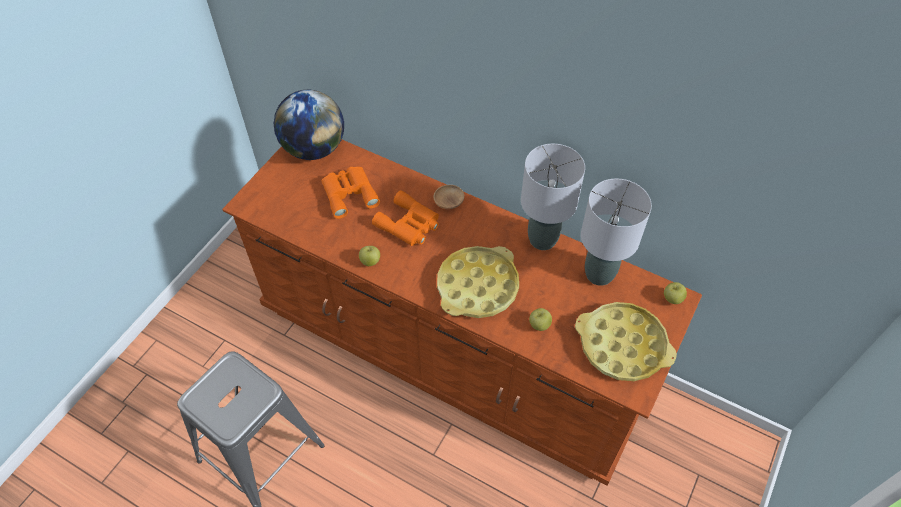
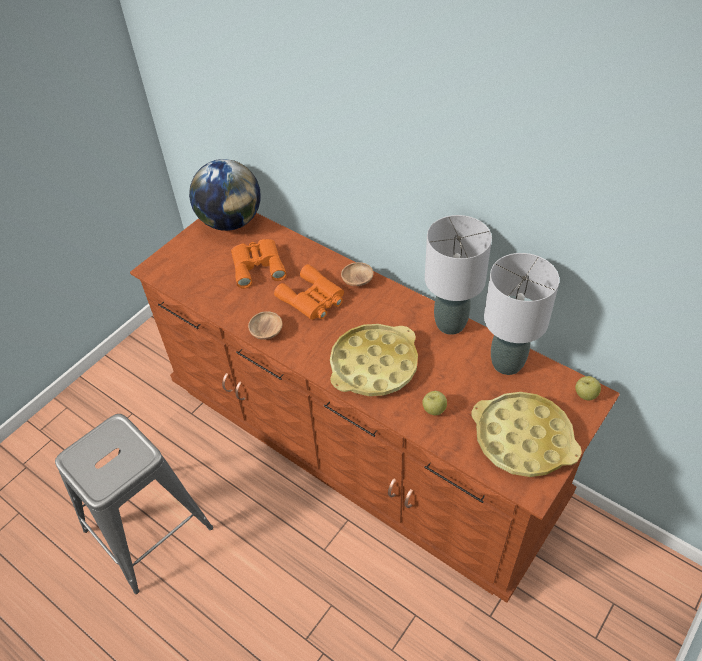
camera: 10 degrees right, 5 degrees down
(370, 261) = (266, 332): apple -> brown bowl

